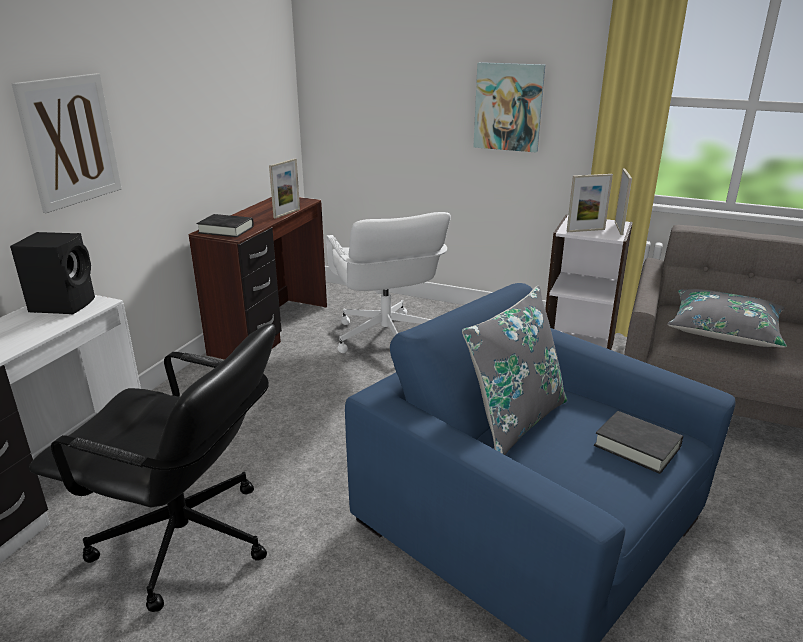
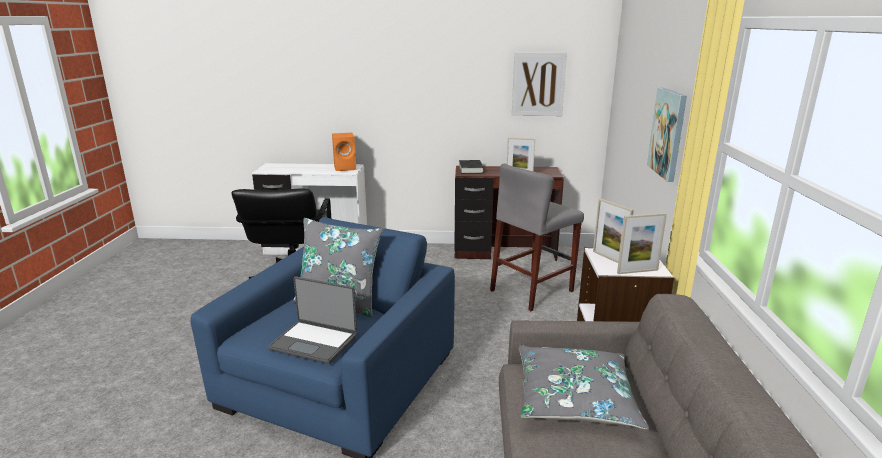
camera: 70 degrees right, 5 degrees down
(64, 304) = (346, 168): black speaker -> orange speaker
(70, 141) = (385, 95): picture -> picture (538, 84)
(386, 338) = (532, 291): white office chair -> grey stool
(637, 446) = (315, 342): black book -> laptop

